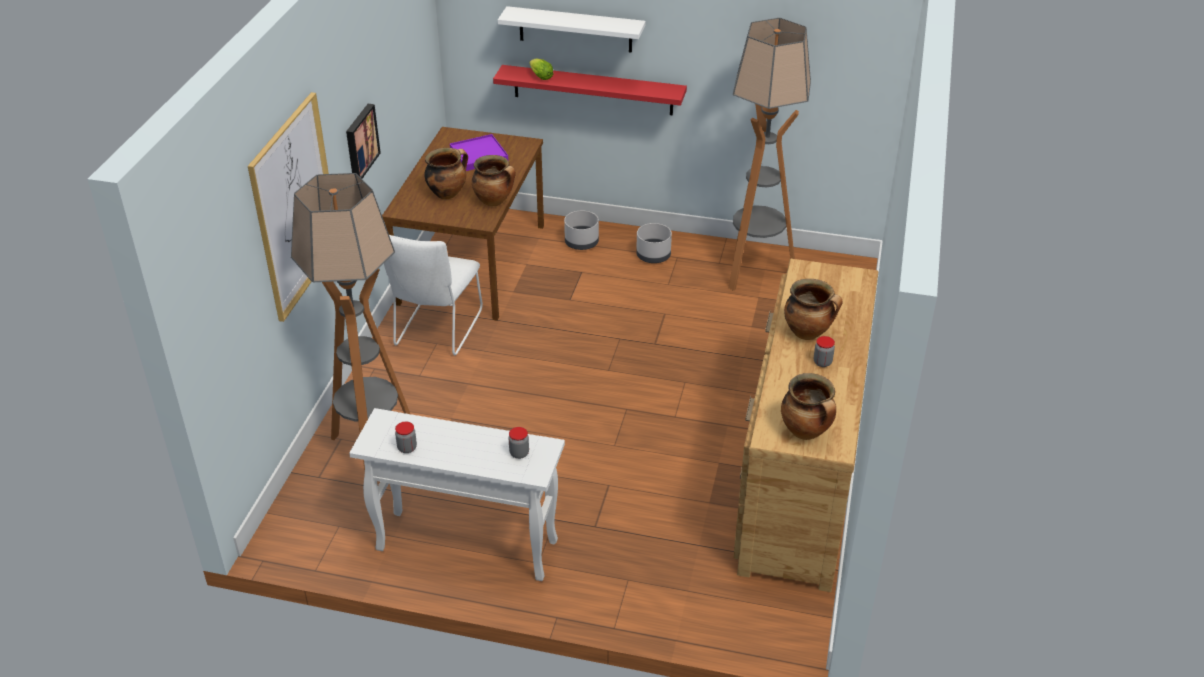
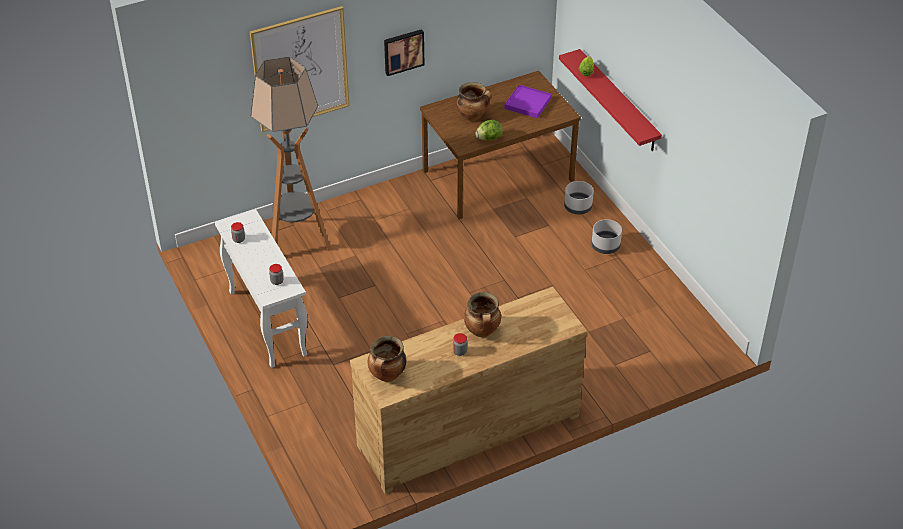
camera: 50 degrees right, 5 degrees up
(437, 331) = (420, 201): white chair -> none
(495, 201) = (489, 138): cooking pot -> lettuce
(575, 29) = (615, 51): white shelf -> none
(754, 271) = (650, 301): floor lamp -> none

